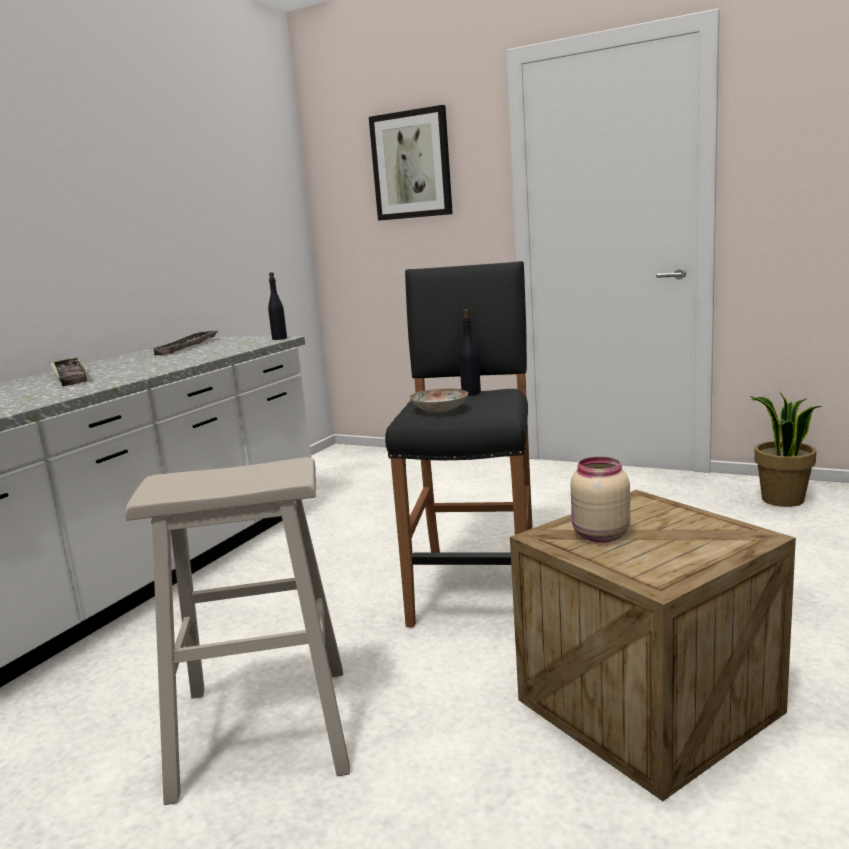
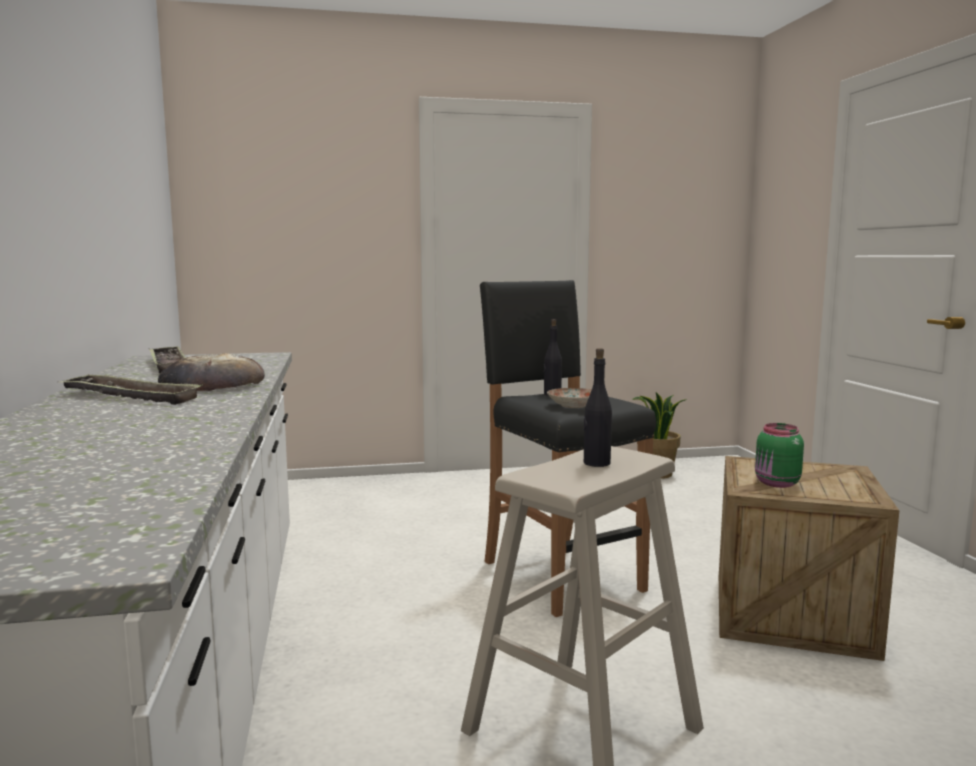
camera: 40 degrees left, 5 degrees down
(142, 368) = (212, 384): none -> bread
(279, 338) = (271, 354): black bottle -> black bottle (596, 463)
(411, 165) = (313, 186): picture -> none
(599, 535) = (776, 483): beige jar -> green jar

